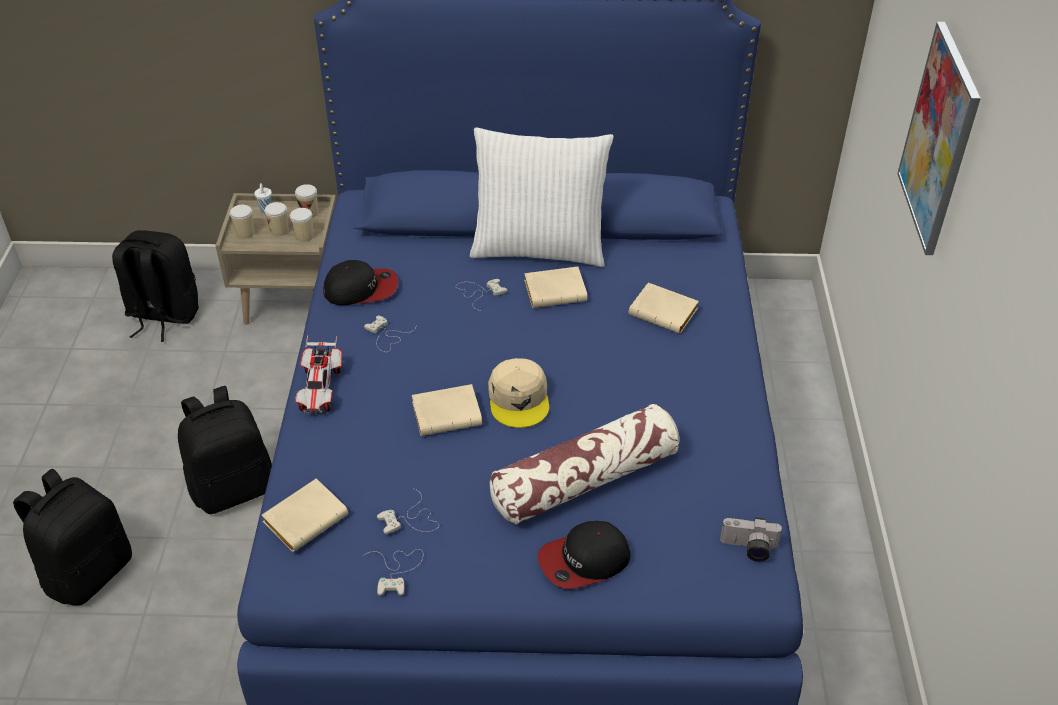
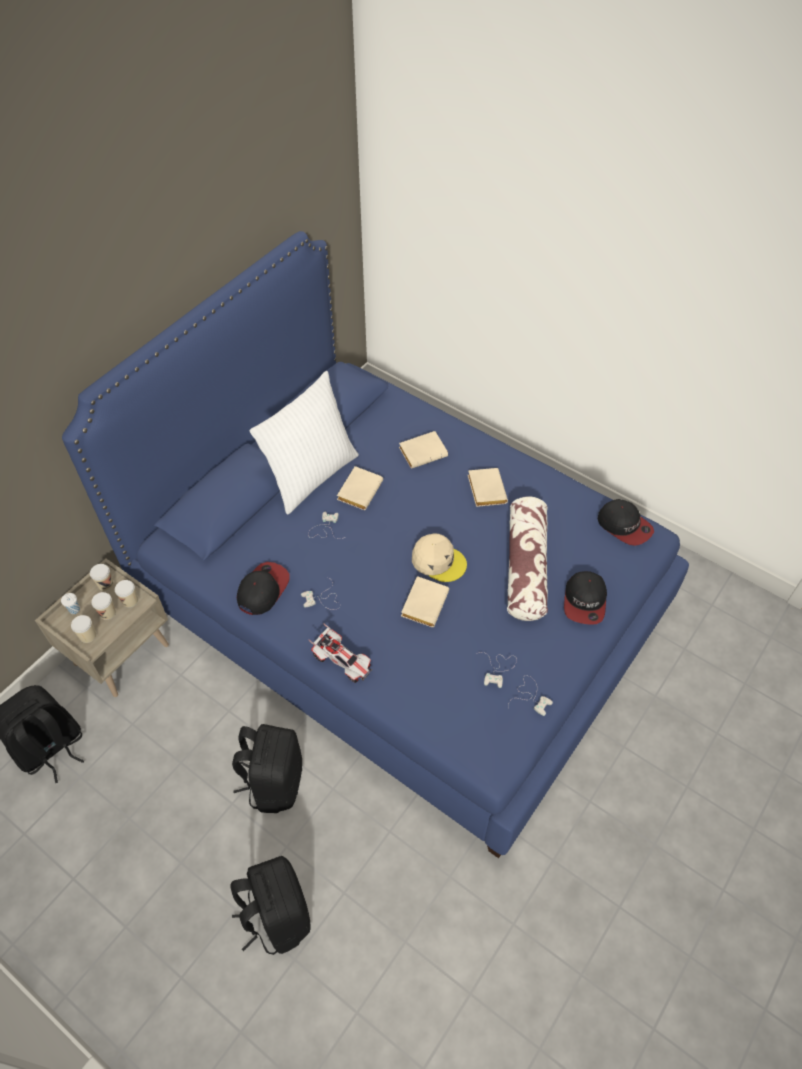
camera: 55 degrees left, 10 degrees up
(306, 517) = (455, 724): beige book -> beige book (485, 489)
(748, 549) = (624, 526): camera -> cap
(939, 139) = (534, 248): picture -> none

